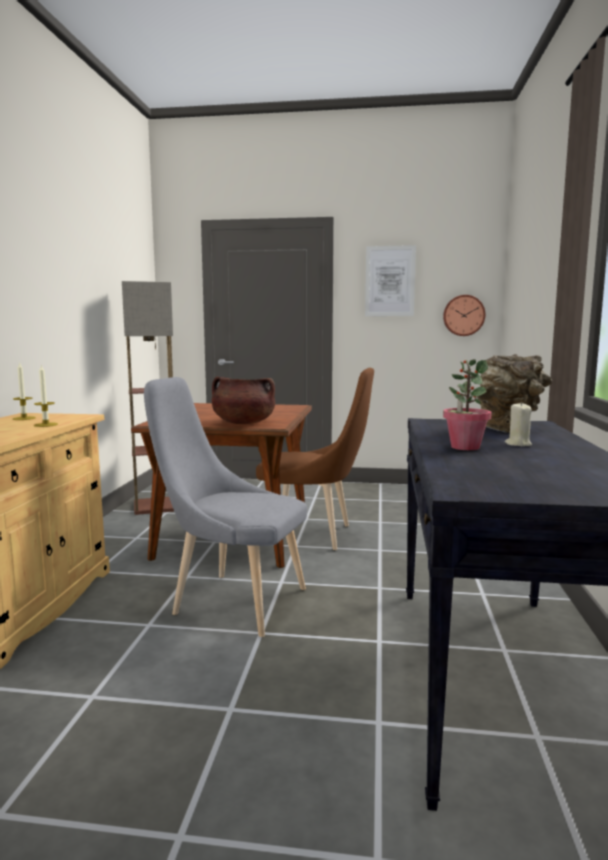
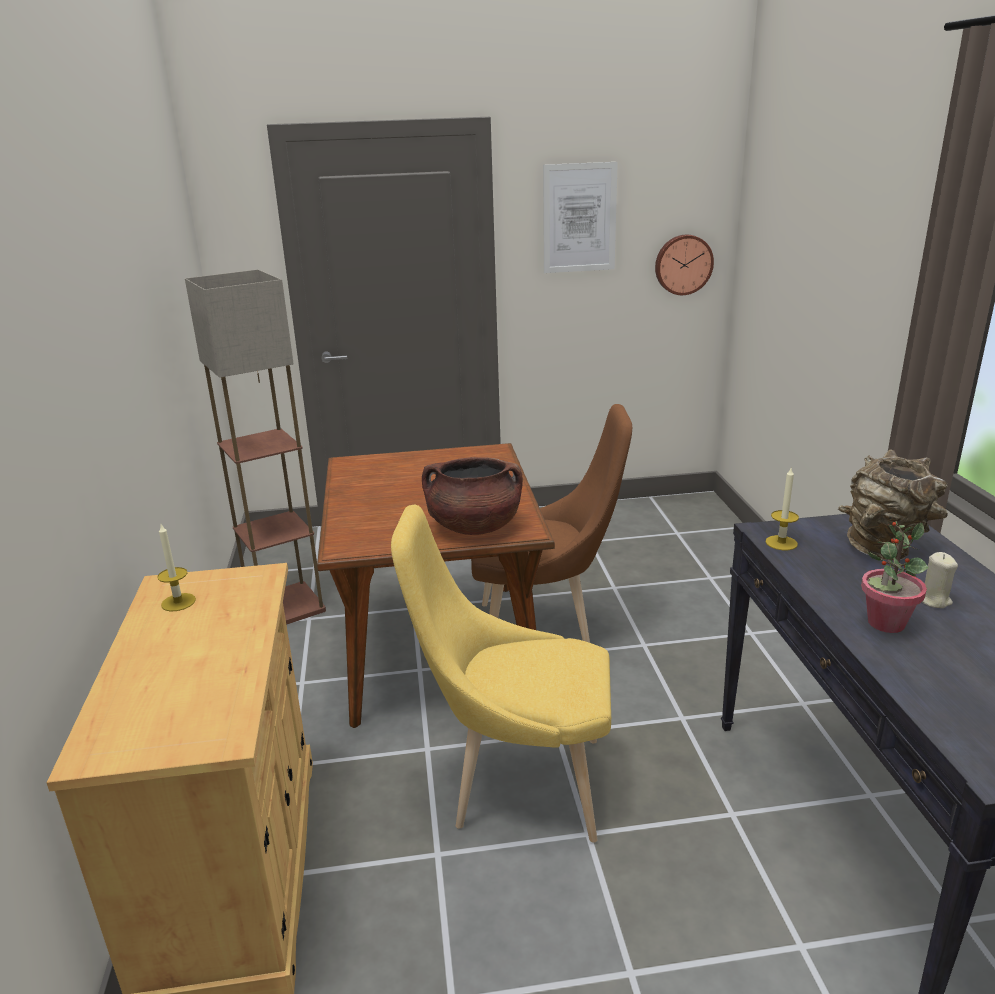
camera: 15 degrees left, 15 degrees up
(46, 425) = (242, 624): candle -> candle (781, 543)
(232, 601) = (516, 784): grey chair -> yellow chair

